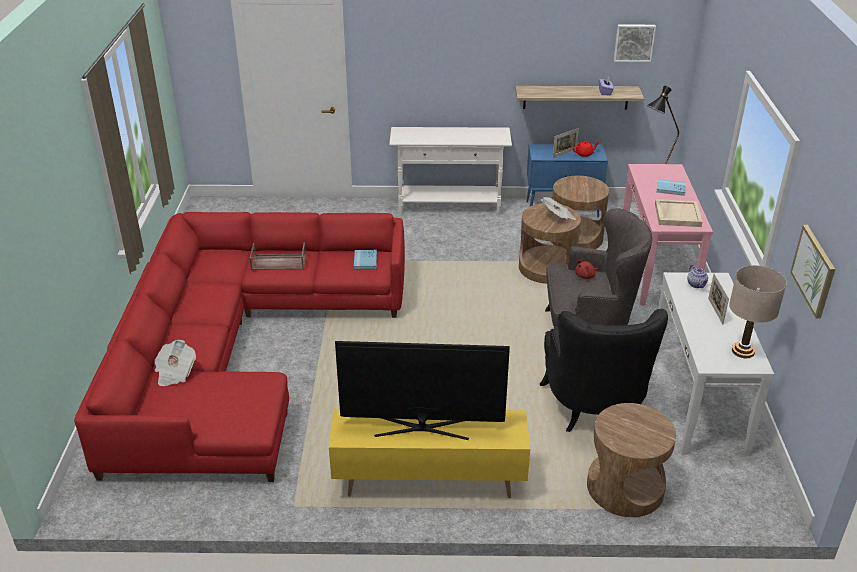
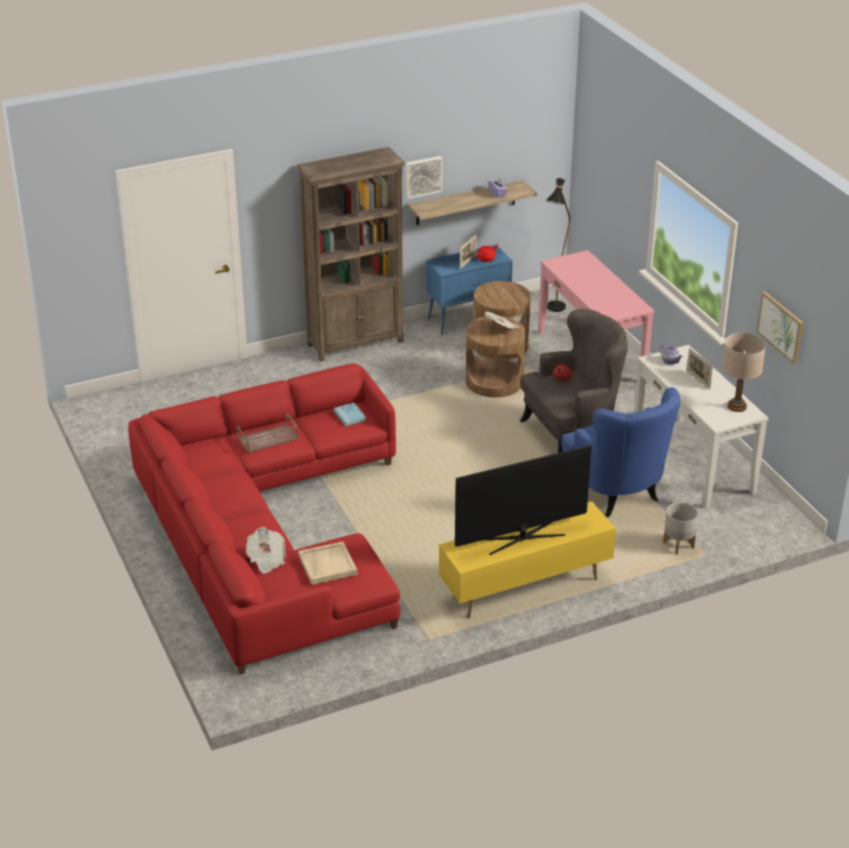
camera: 25 degrees left, 0 degrees up
(449, 206) = (356, 343): white console table -> brown bookcase
(594, 410) = (617, 494): black armchair -> blue armchair
(625, 487) = (678, 545): brown side table -> grey planter
(634, 42) = (515, 139): picture -> picture (423, 176)
(670, 189) = (594, 277): blue book -> none
(677, 215) = (615, 302): beige tray -> beige tray (327, 565)

